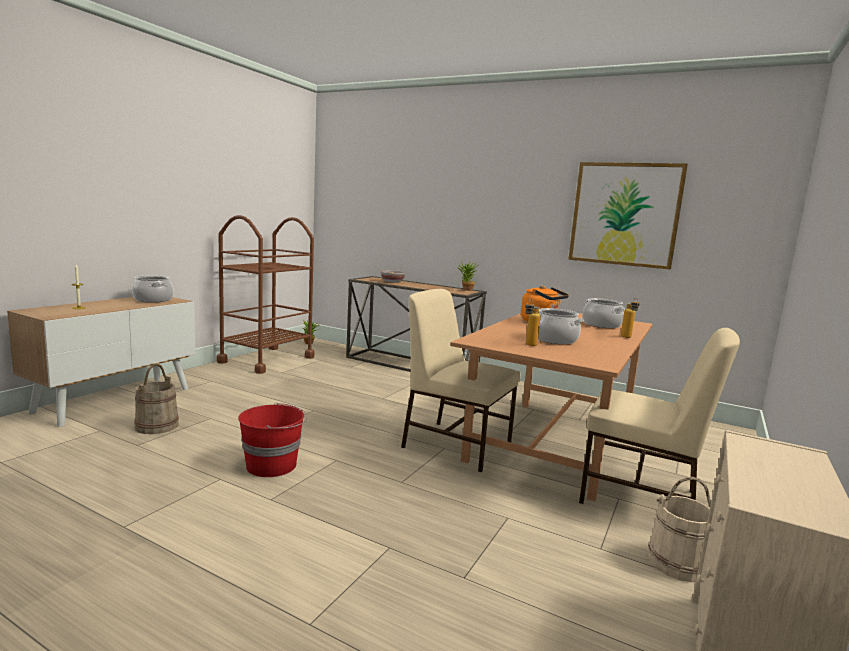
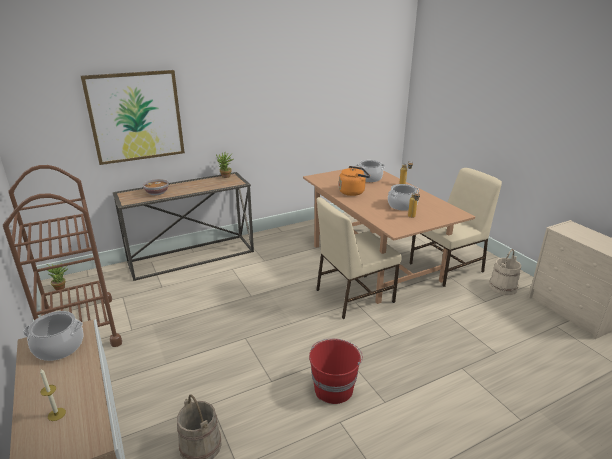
camera: 55 degrees left, 15 degrees up
(625, 214) = (326, 91): picture -> picture (136, 117)

